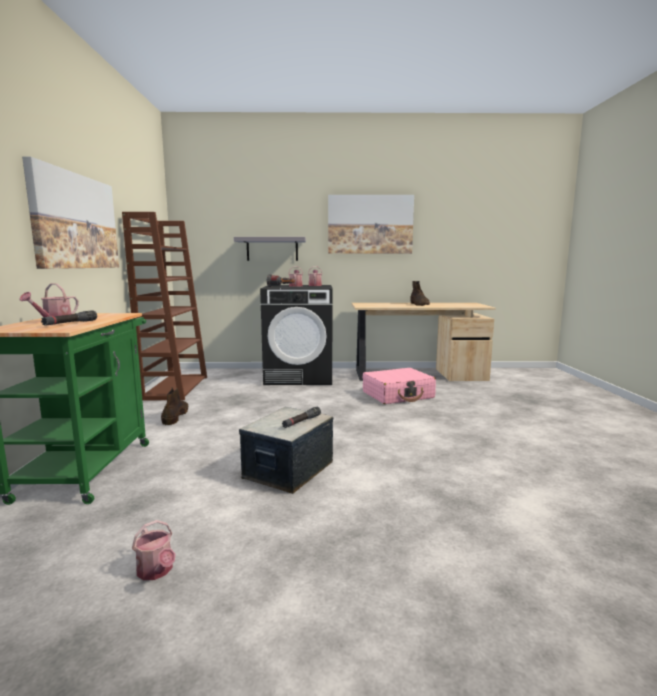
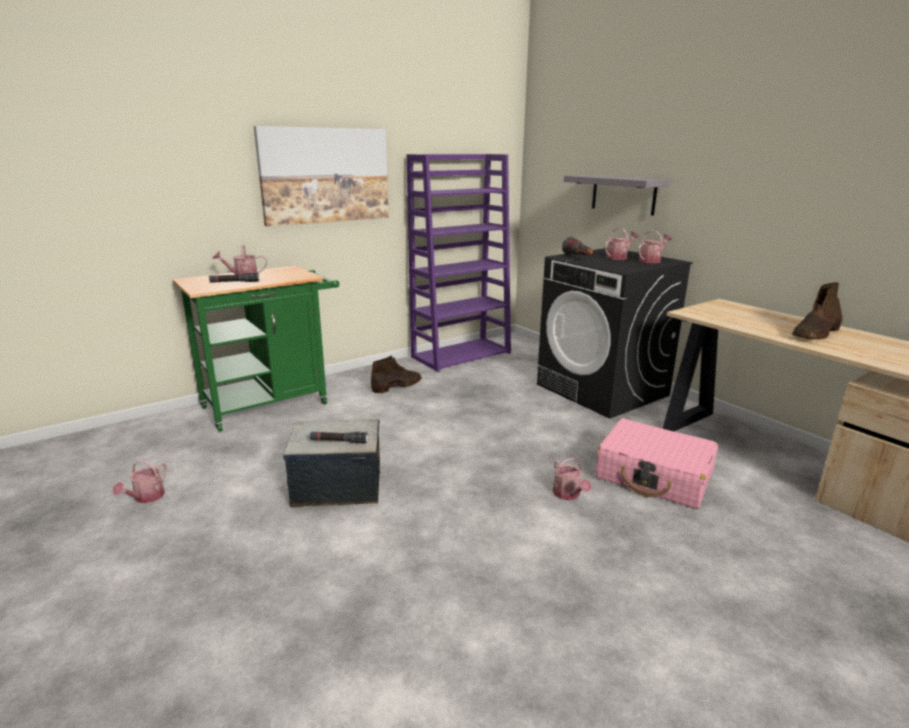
camera: 55 degrees right, 10 degrees up
(175, 387) = (461, 354): brown bookcase -> purple bookcase
(370, 224) = (782, 159): picture -> none
(391, 414) = (568, 495): none -> watering can

